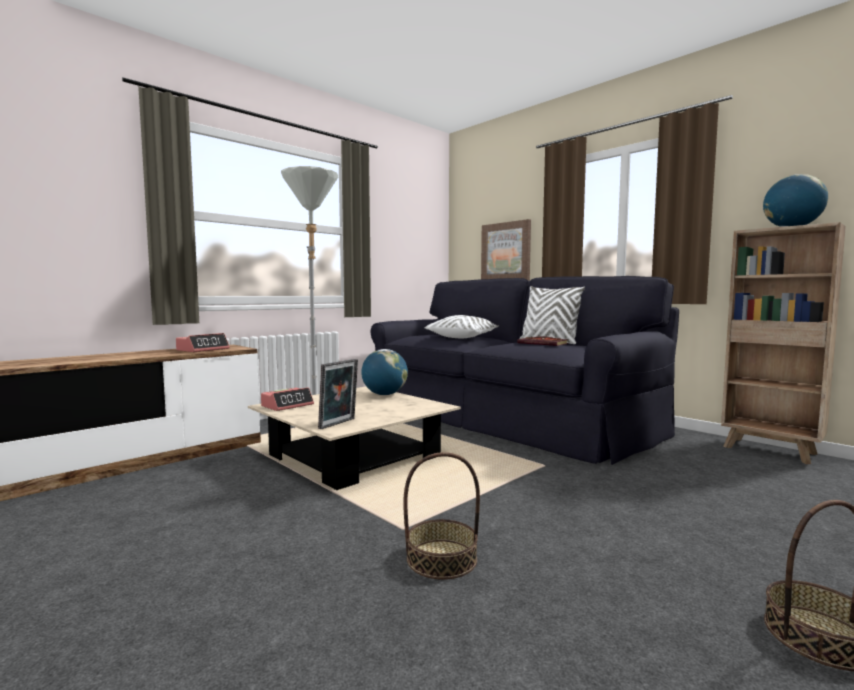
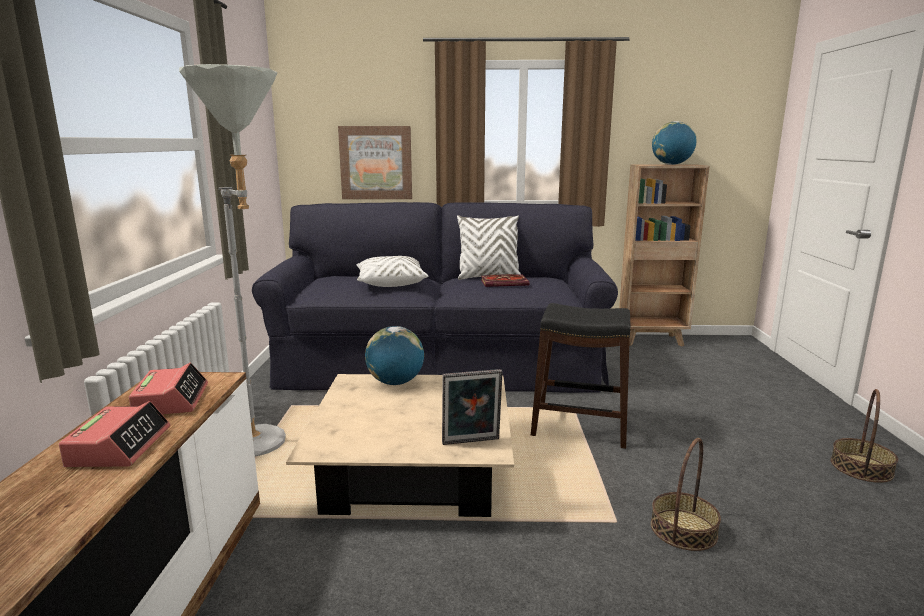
camera: 45 degrees left, 10 degrees up
(287, 405) = (339, 440): alarm clock -> alarm clock (120, 446)
(339, 424) = (471, 442): picture frame -> picture frame turned 90 degrees clockwise
(521, 476) = (579, 426): none -> black stool

